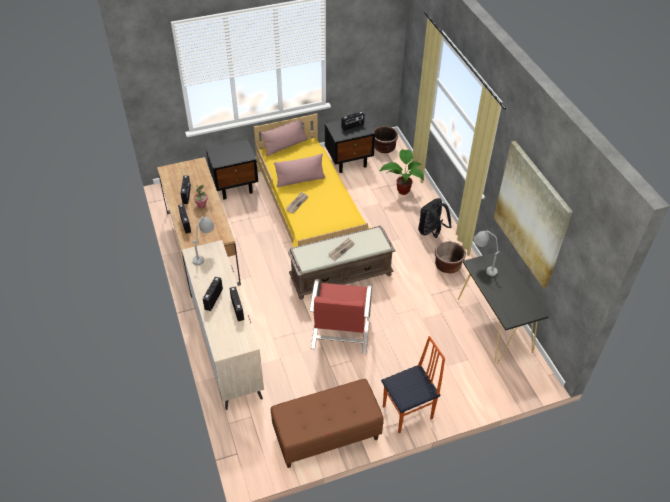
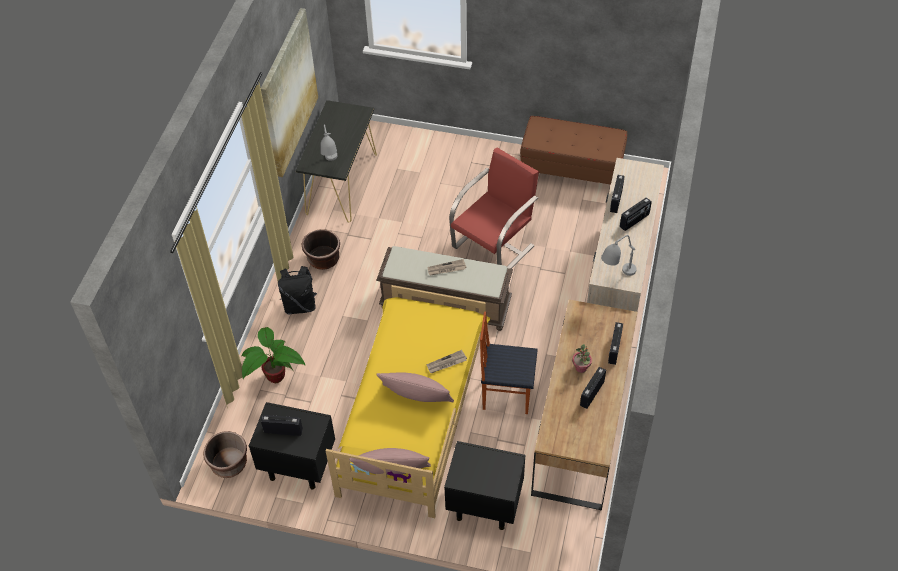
camera: 145 degrees left, 5 degrees up
(408, 413) = (488, 155): chair -> chair (506, 394)

